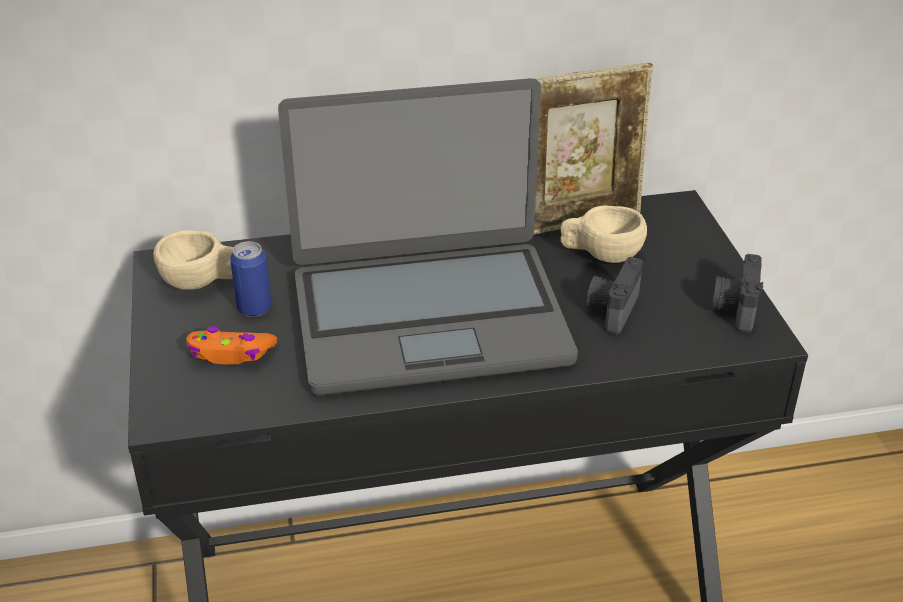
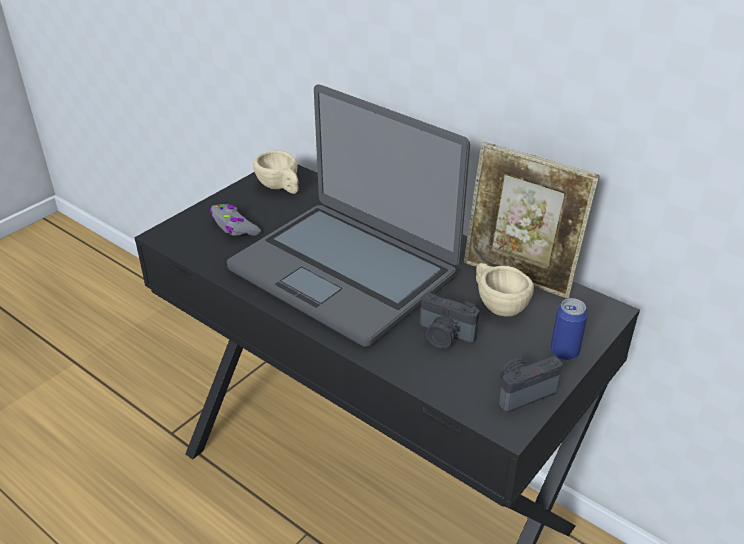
camera: 50 degrees right, 0 degrees up
(231, 353) = (234, 226): orange game controller -> grey game controller
(254, 308) = (279, 213): can -> can (564, 352)
(611, 310) = (444, 337): camera -> camera turned 135 degrees counterclockwise

